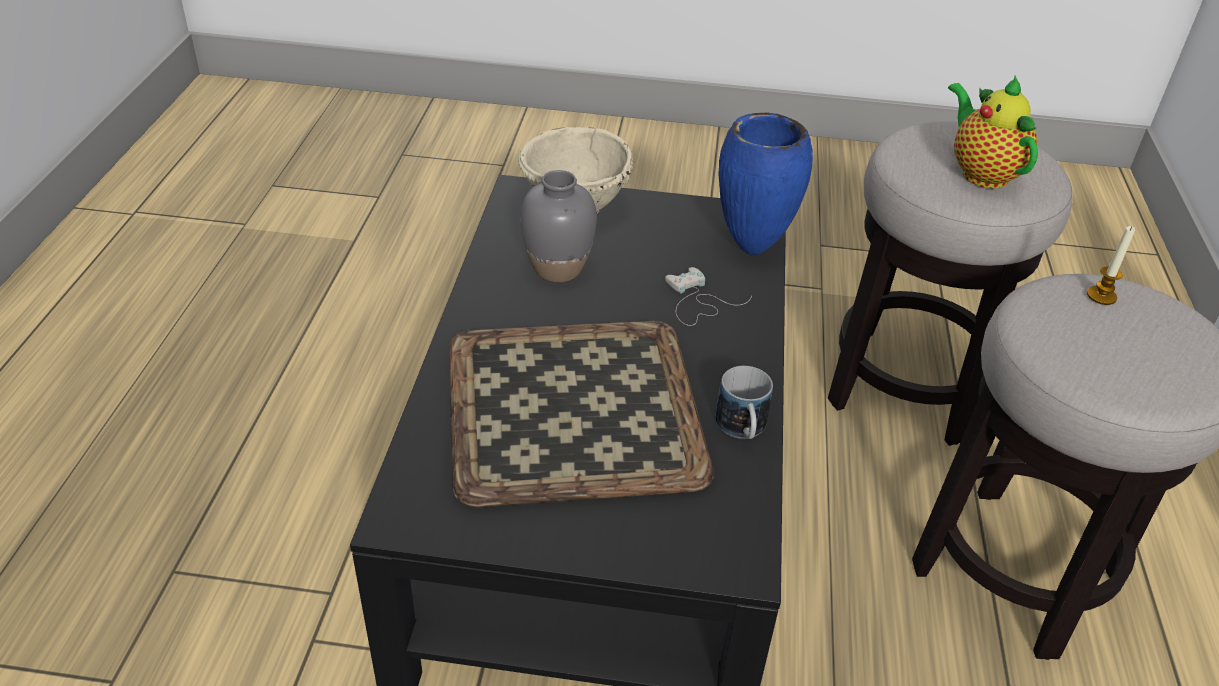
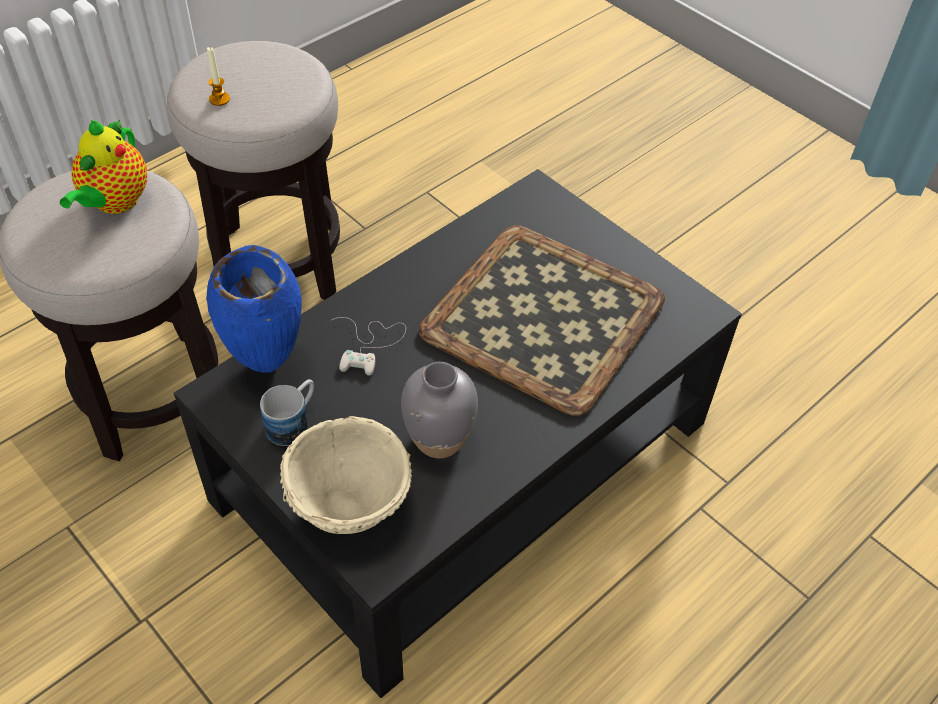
camera: 140 degrees left, 10 degrees up
(742, 430) = (455, 246): mug -> mug (294, 422)

